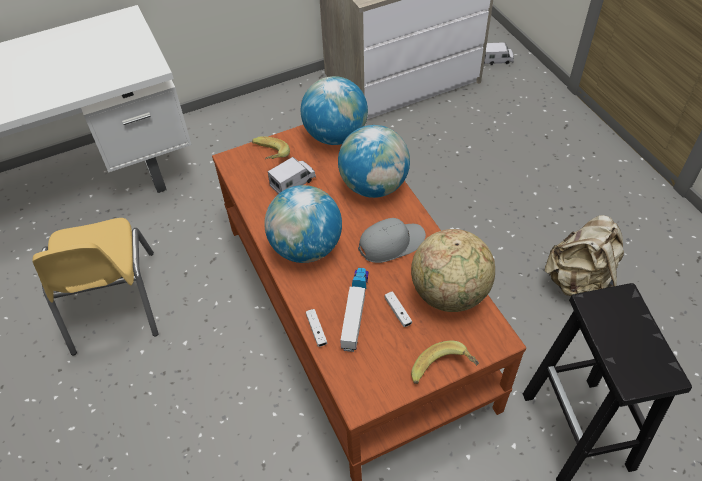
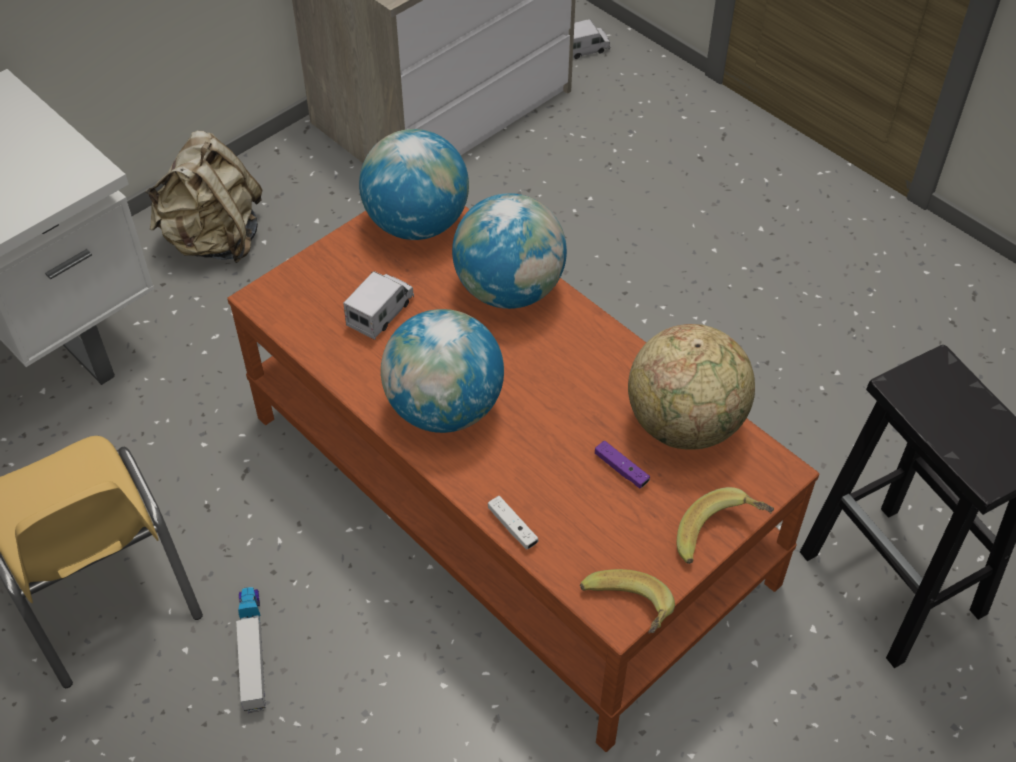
camera: 20 degrees left, 0 degrees up
(268, 158) = (324, 282): banana -> banana (626, 615)
(355, 311) = (558, 484): toy truck -> toy truck (252, 651)
(391, 243) = (571, 371): grey cap -> none
(398, 312) = (621, 469): white game controller -> purple game controller
(579, 282) = (823, 370): beige backpack -> beige backpack (214, 240)

